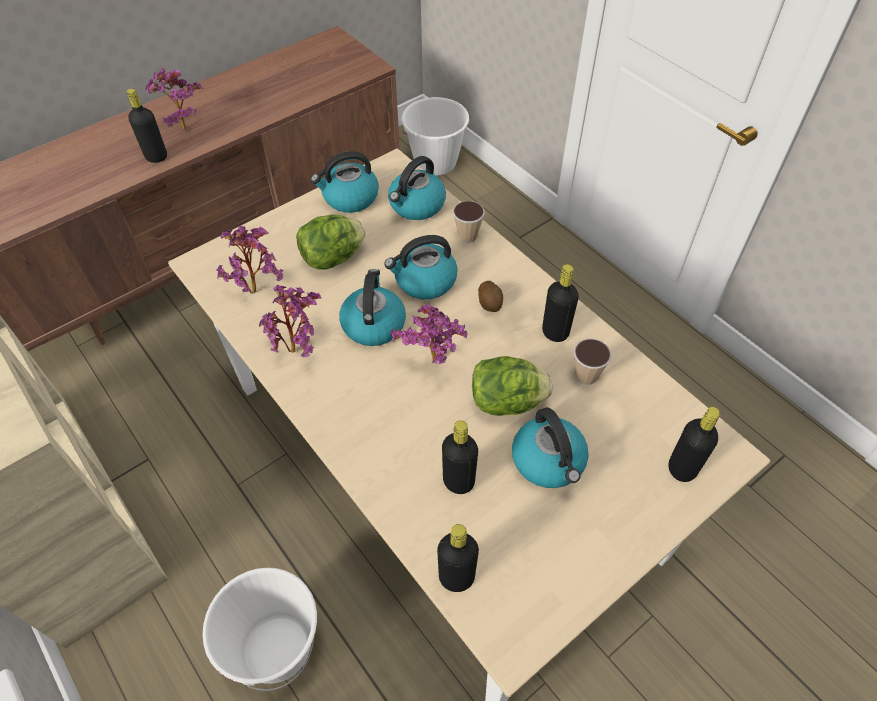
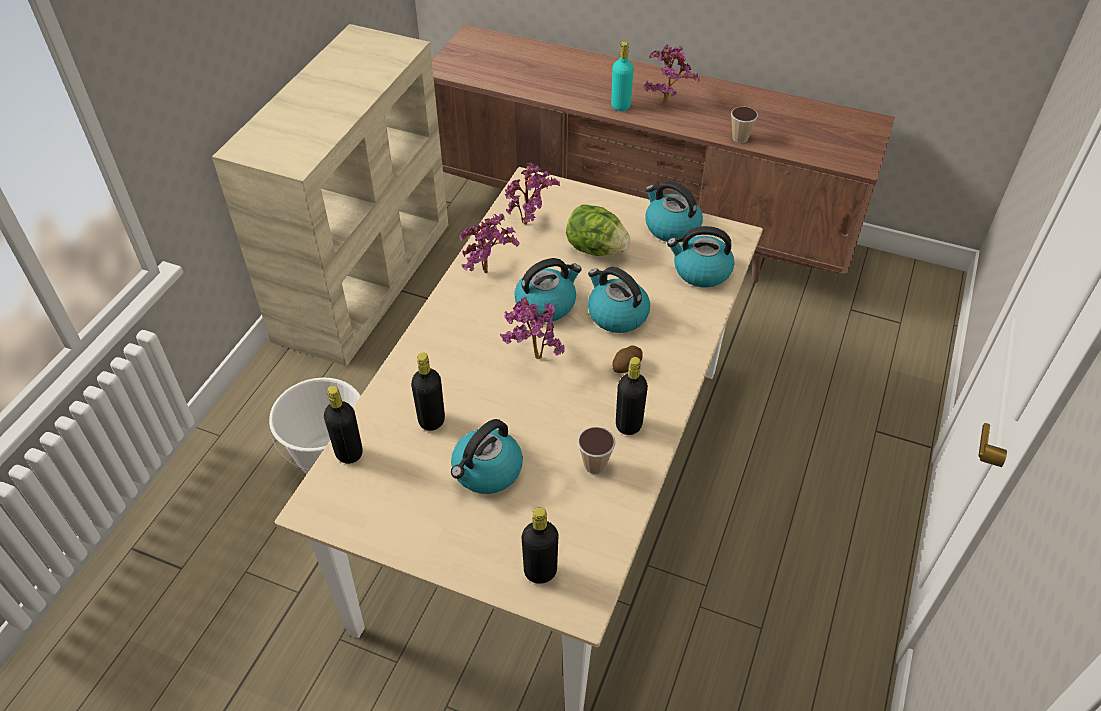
camera: 60 degrees right, 5 degrees down
(156, 157) = (620, 106): black bottle -> turquoise bottle
(435, 163) = (908, 315): white bucket -> none
(467, 236) = (693, 320): cup -> cup (740, 138)
(506, 401) = (528, 420): lettuce -> none

